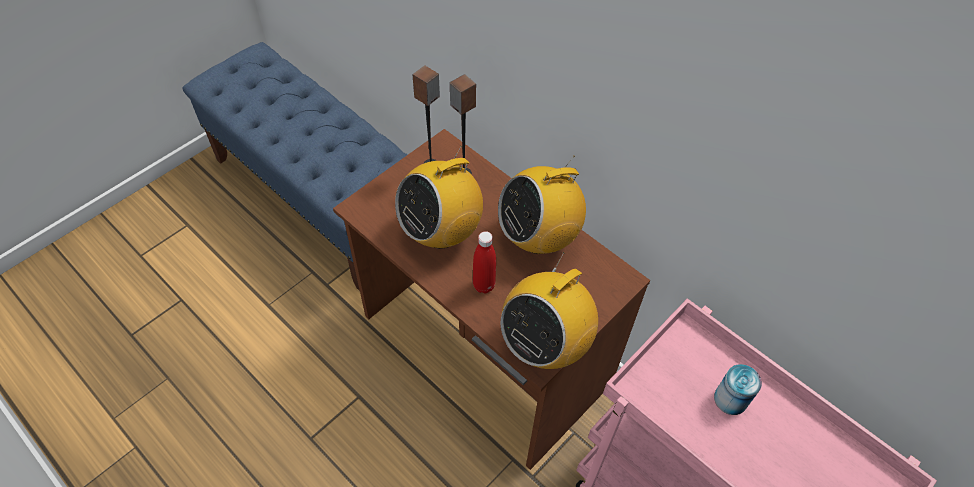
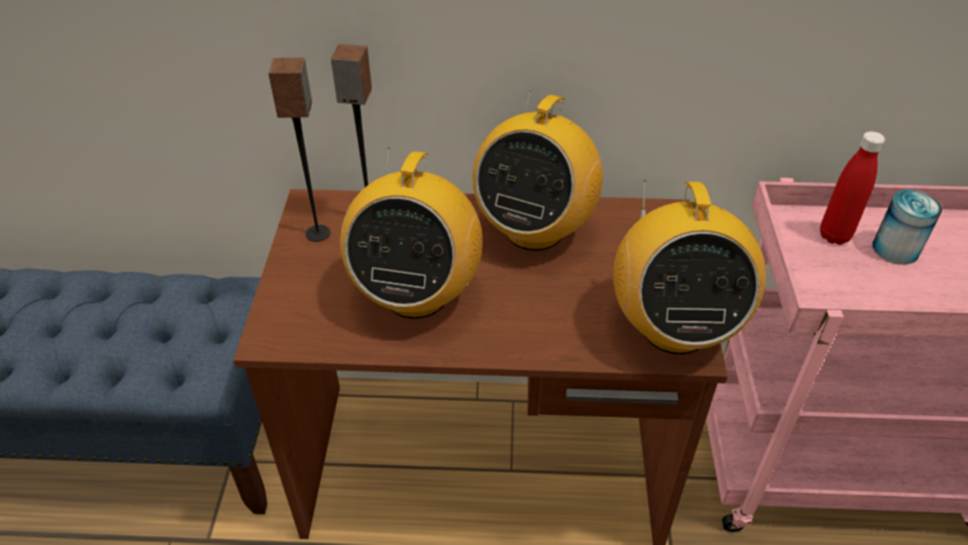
camera: 40 degrees left, 10 degrees down
(484, 285) = (535, 316): red bottle -> red bottle (834, 236)

